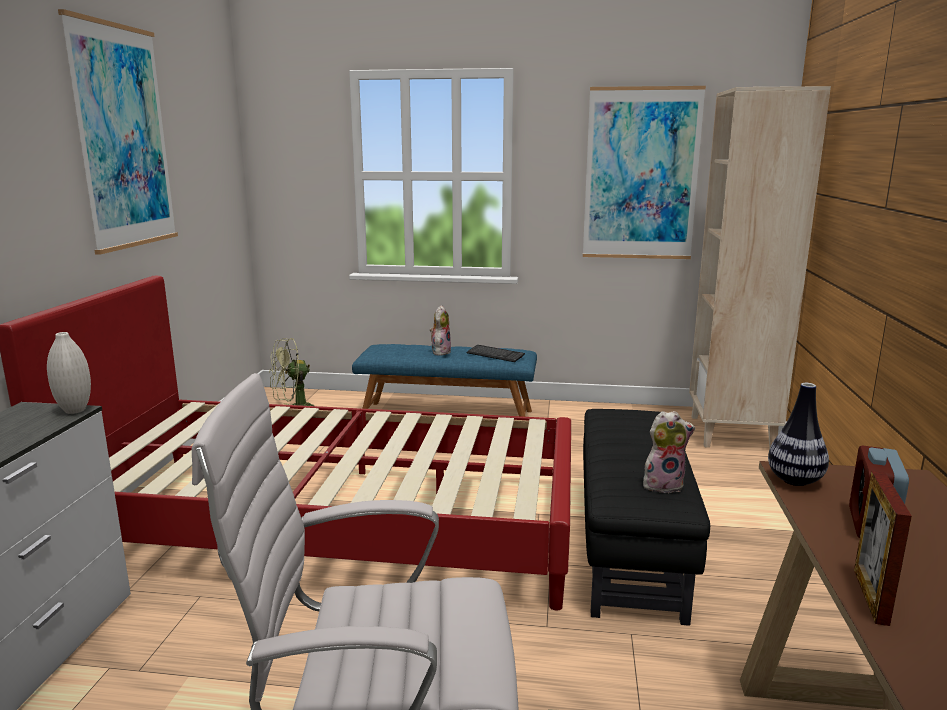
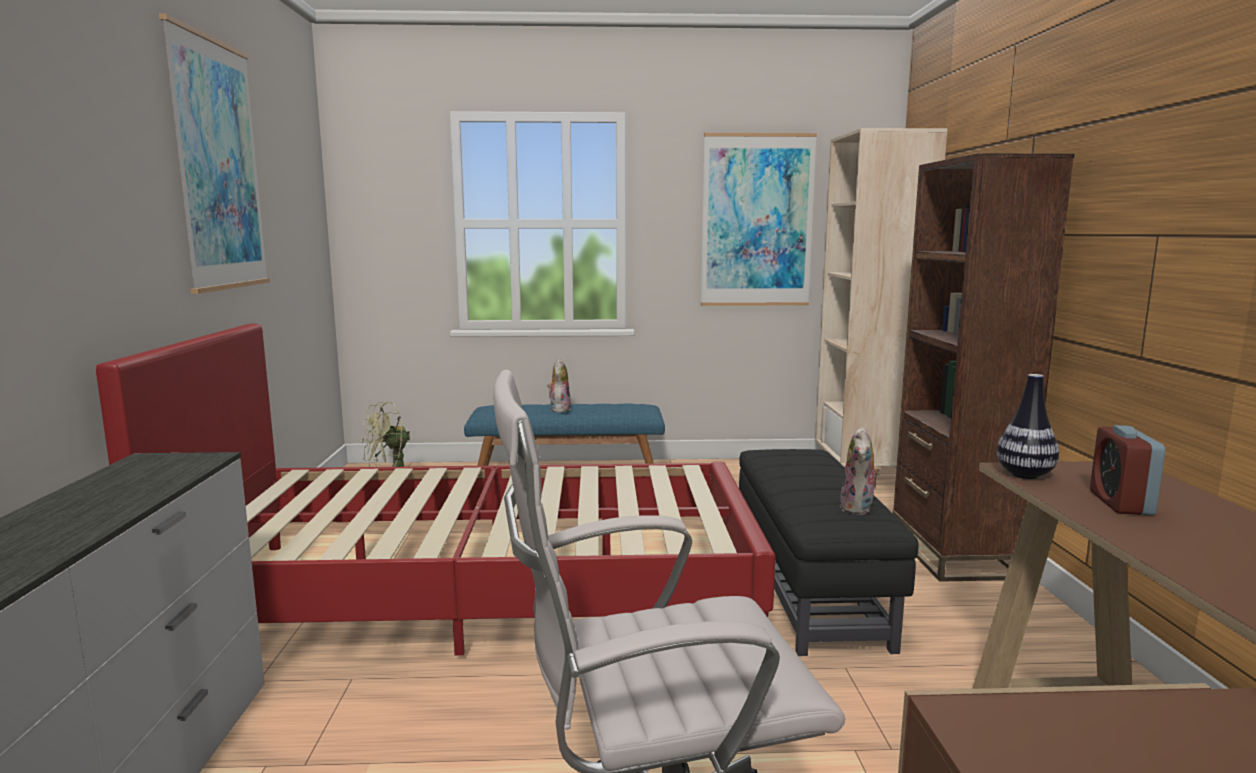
camera: 10 degrees left, 5 degrees down
(75, 410) = (210, 457): white vase -> none
(495, 355) = (620, 409): keyboard -> none
(663, 485) = (859, 508): plush toy -> plush toy turned 120 degrees clockwise
(789, 523) = (953, 554): none -> brown bookcase
(870, 596) = (1165, 555): picture frame -> none

